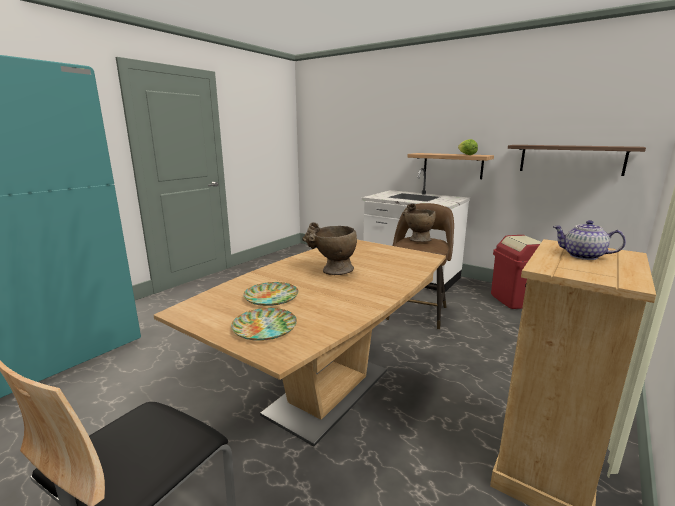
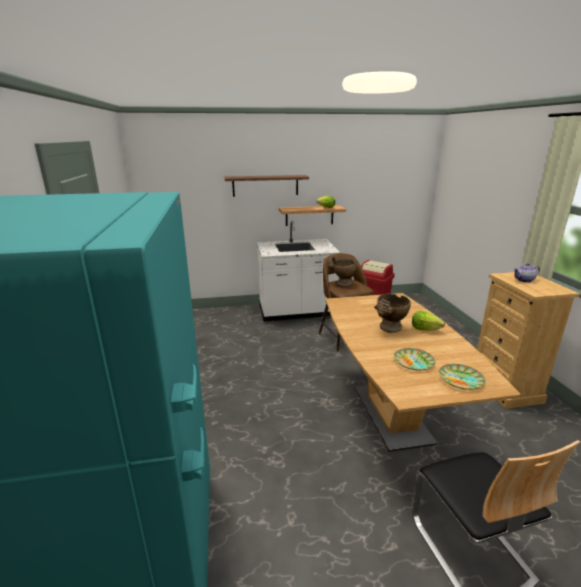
camera: 45 degrees left, 5 degrees up
(368, 284) = (424, 329): none -> lettuce
(571, 159) = (387, 205): shelf -> shelf (265, 185)

